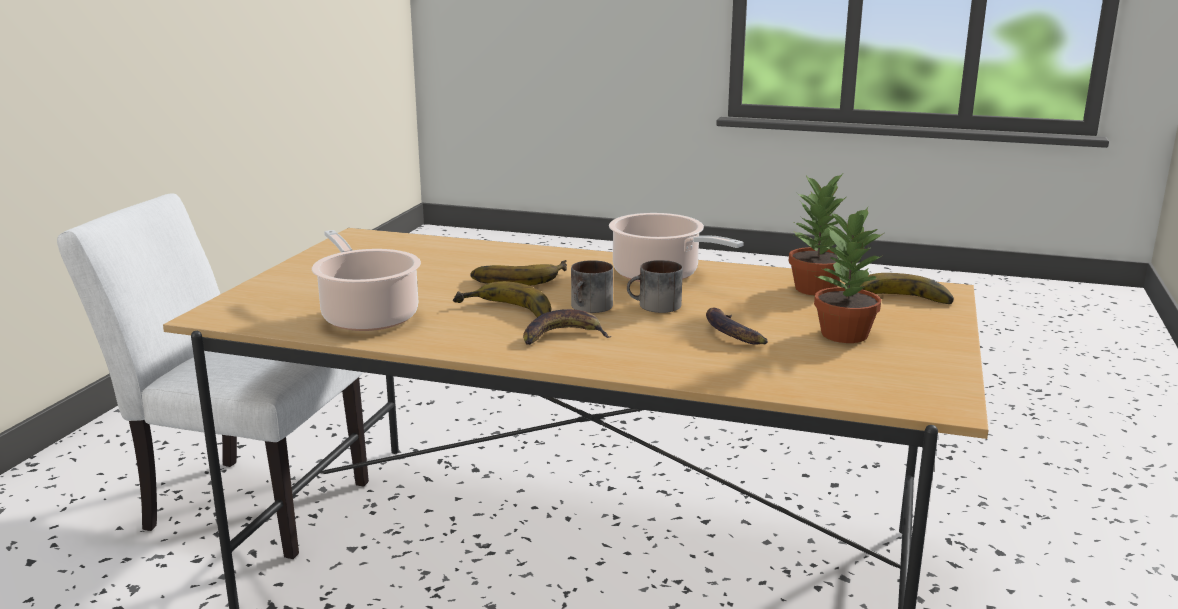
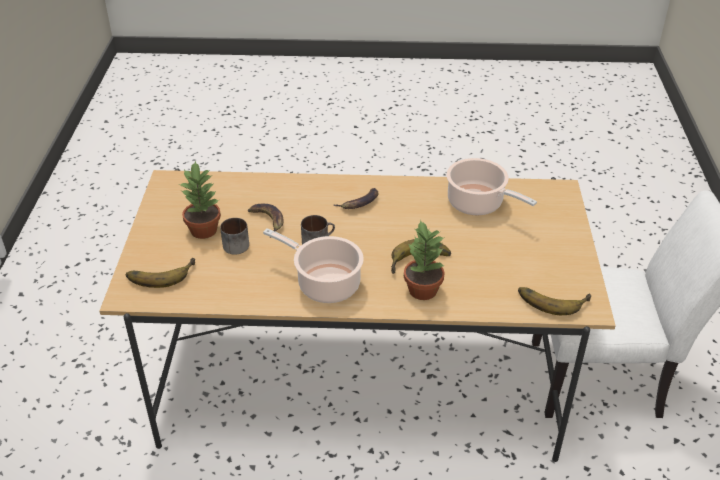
camera: 165 degrees right, 20 degrees up
(505, 313) = (403, 219): banana -> banana (552, 299)
(590, 308) = (356, 233): mug -> mug (236, 243)
(816, 289) = (214, 282): potted plant -> potted plant (422, 289)

